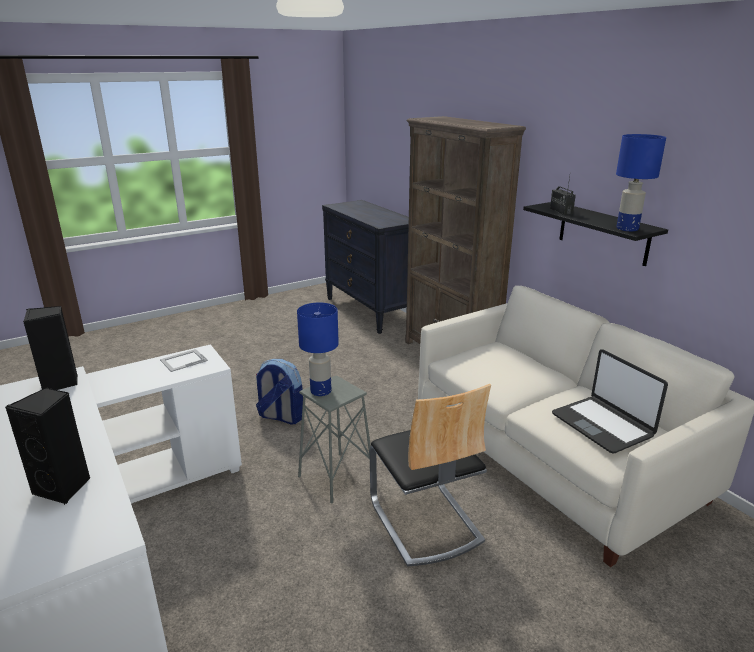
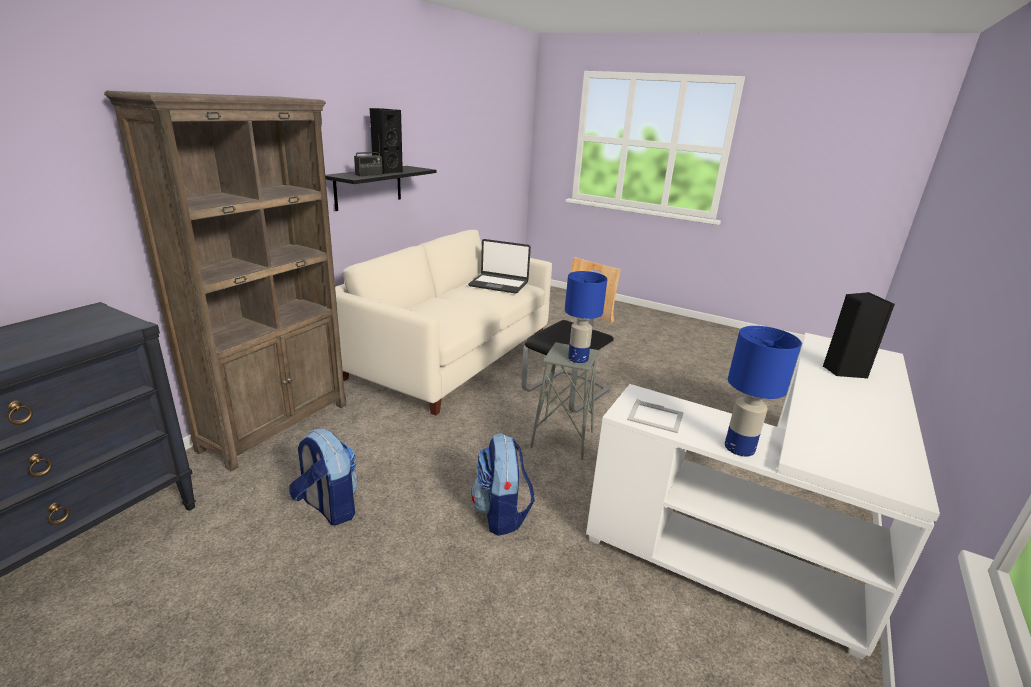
camera: 120 degrees left, 0 degrees up
(60, 383) = (818, 454): black speaker -> black speaker (386, 171)
(345, 364) = (328, 507): none -> backpack
(602, 425) = (498, 284): laptop -> laptop turned 75 degrees clockwise
(626, 228) = (416, 169): blue table lamp -> blue table lamp (739, 449)

